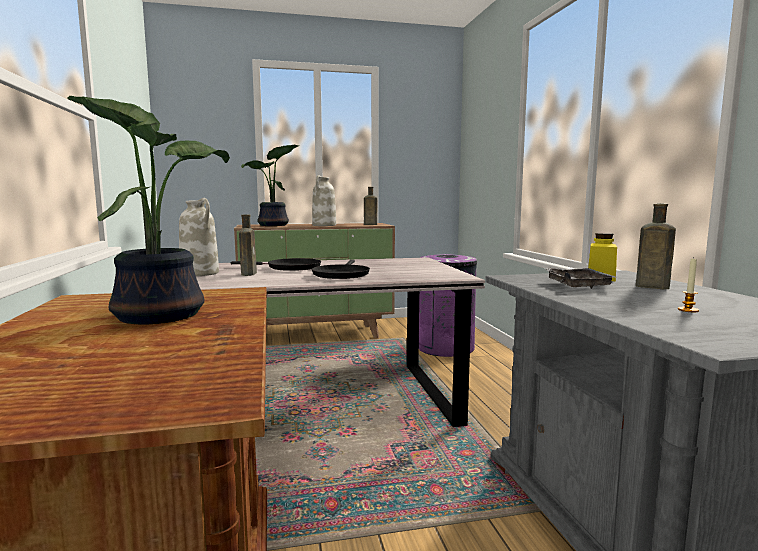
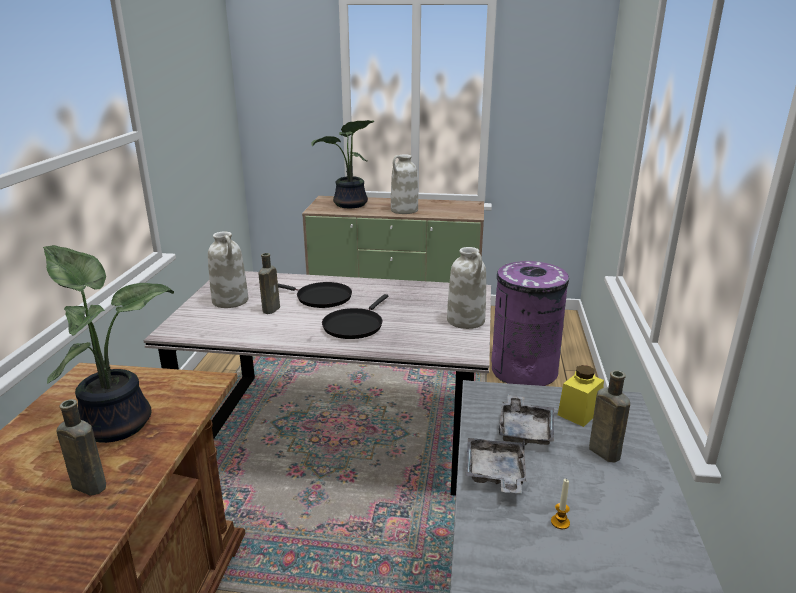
camera: 20 degrees right, 15 degrees up
(369, 224) = (458, 211): brown bottle -> brown bottle (87, 485)
(434, 268) = (466, 321): none -> white vase
(593, 300) = (495, 473): none -> grey tray

